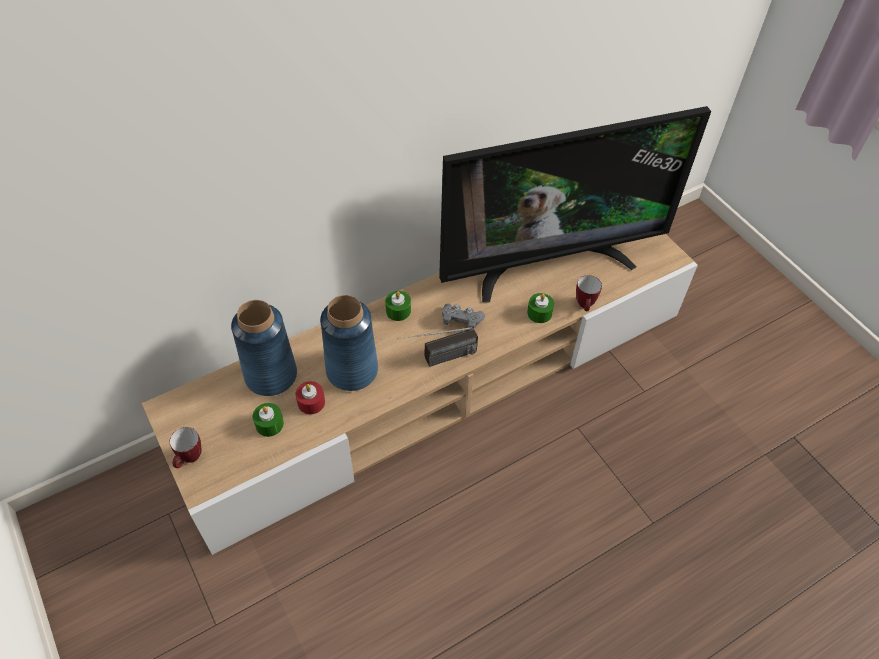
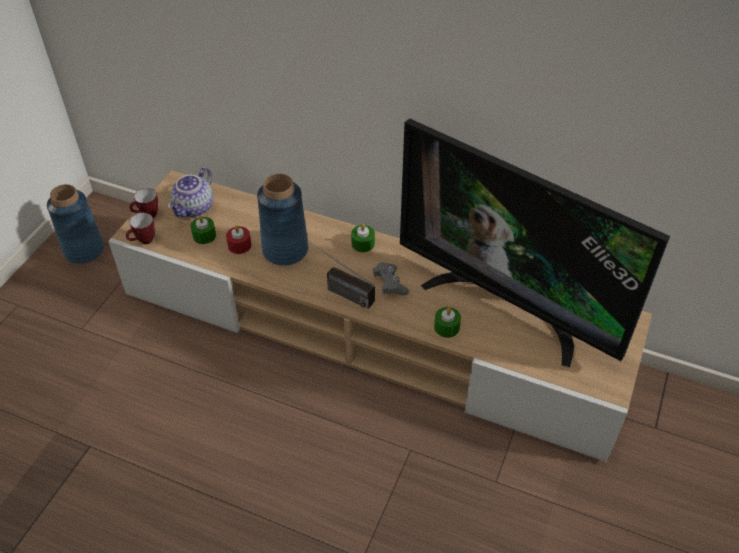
camera: 55 degrees right, 5 degrees down
(222, 412) = (195, 208): none -> teapot
(271, 375) = (244, 213): blue vase -> blue vase (84, 250)
(585, 306) = (485, 354): mug -> mug (143, 242)

